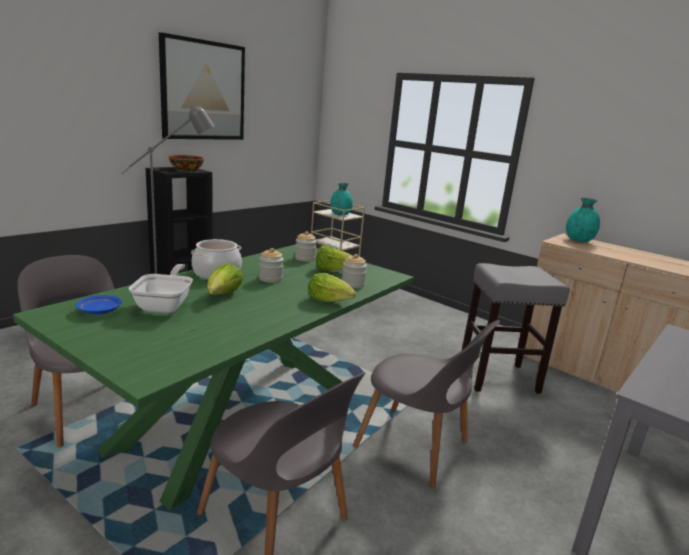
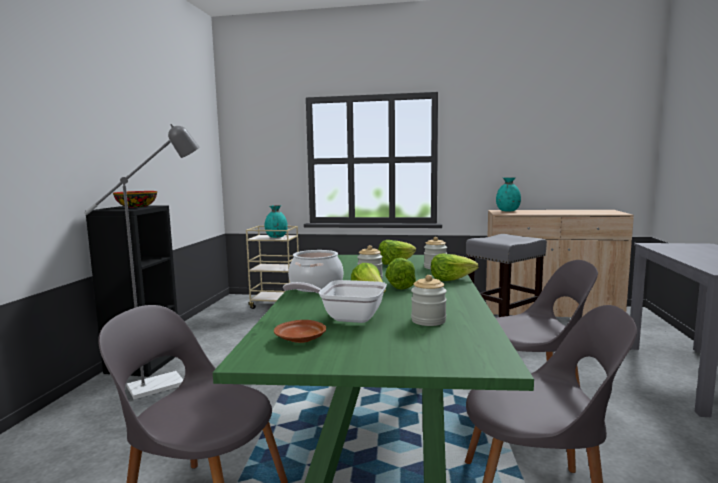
camera: 30 degrees left, 10 degrees down
(99, 311) = (300, 339): blue plate -> brown plate
(165, 305) = (346, 317): frying pan -> frying pan turned 45 degrees counterclockwise
(203, 91) = (129, 119): picture -> none
(272, 292) = (399, 286): none -> lettuce
(305, 258) = (353, 262): jar -> jar (428, 320)

